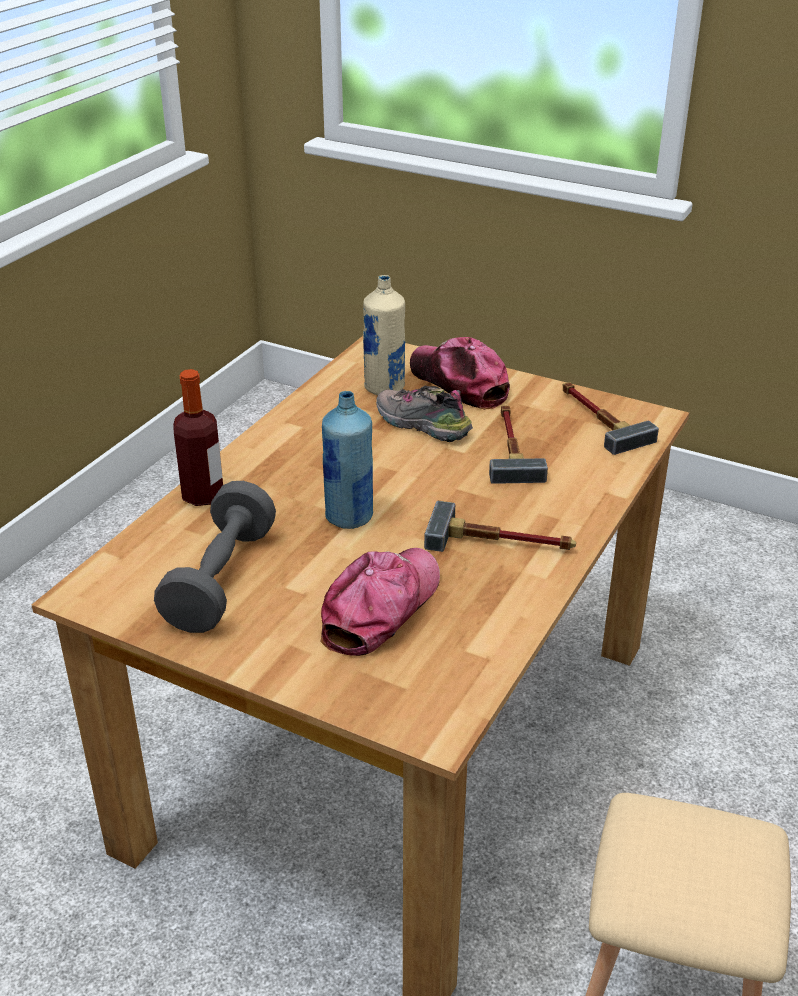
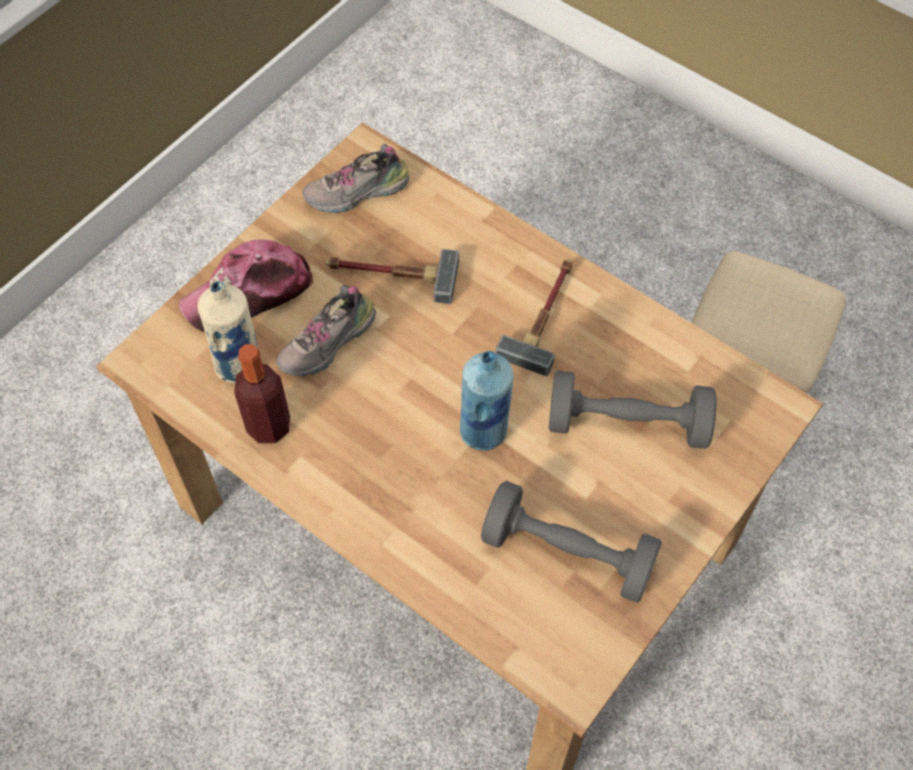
camera: 80 degrees left, 25 degrees up
(203, 495) = (418, 564): bottle -> bottle (269, 426)
(380, 608) = (627, 424): cap -> grey dumbbell
(597, 419) = (357, 194): hammer -> shoe

